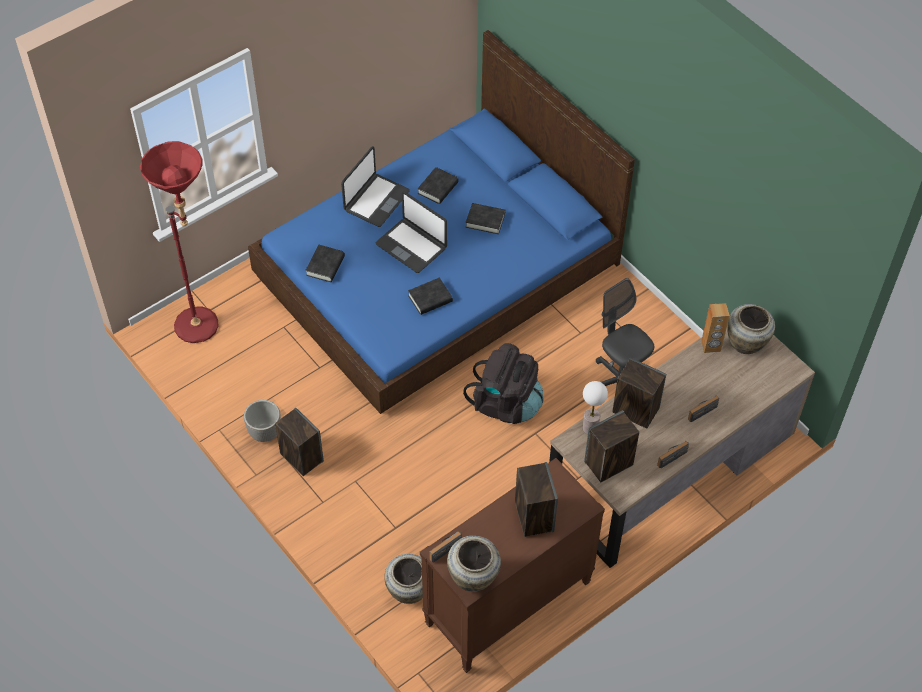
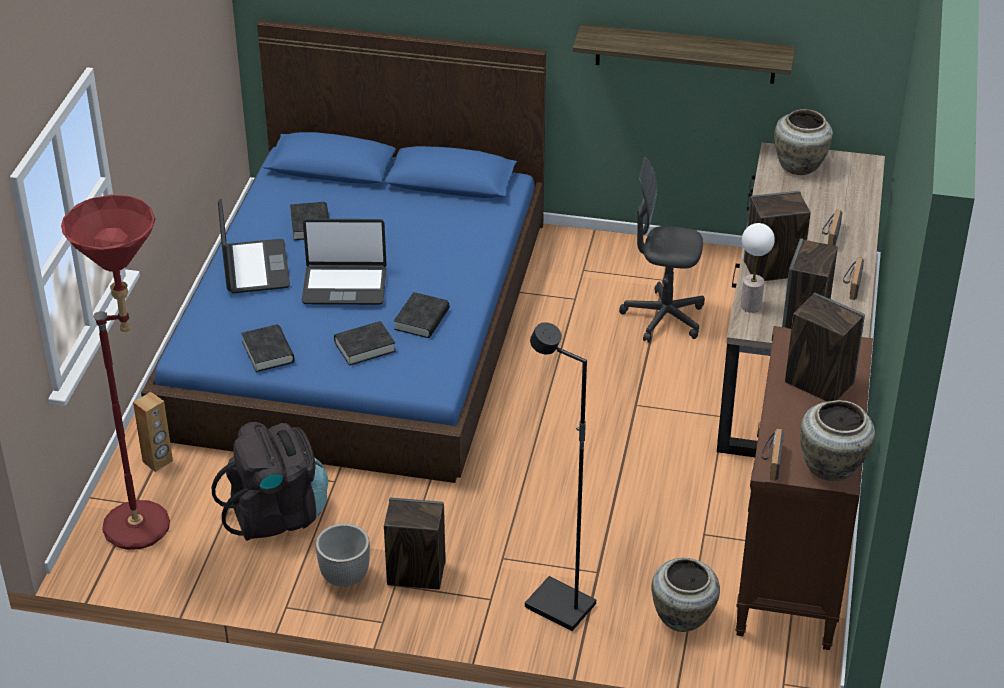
camera: 40 degrees left, 15 degrees down
(352, 533) = (558, 607): none -> black floor lamp
(485, 220) = (396, 226): black book -> black book (364, 347)
(506, 404) = (575, 397): black backpack -> black backpack (277, 514)
(711, 346) = (772, 184): brown speaker -> brown speaker (158, 461)
(713, 219) = (685, 54): none -> shelf

